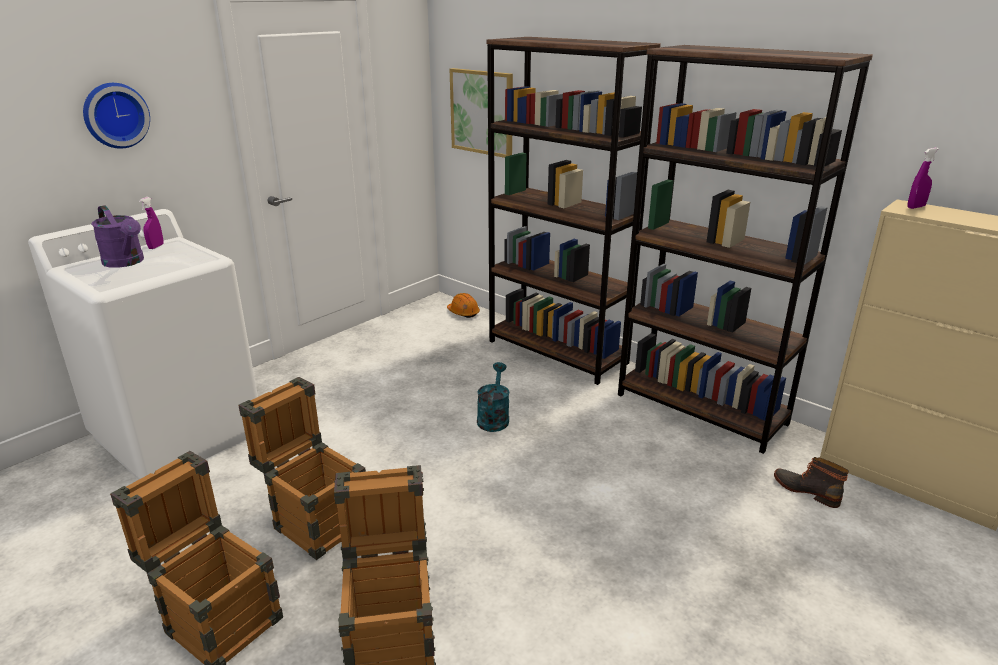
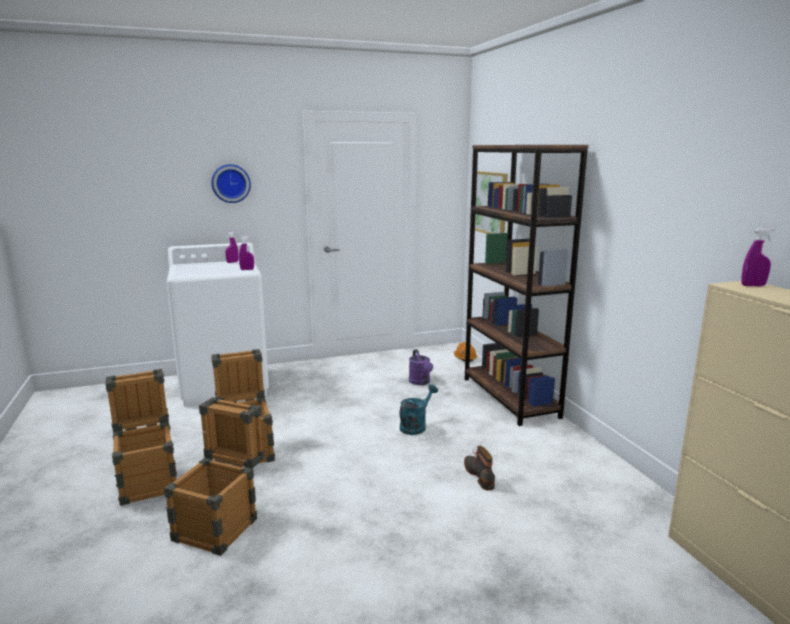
camera: 30 degrees right, 10 degrees down
(126, 262) = (207, 267): purple watering can -> purple watering can (421, 382)
(205, 257) = (247, 269): none -> purple spray bottle
(701, 409) = (592, 465): brown bookcase -> none
(806, 490) = (629, 552): boot -> boot (480, 475)

